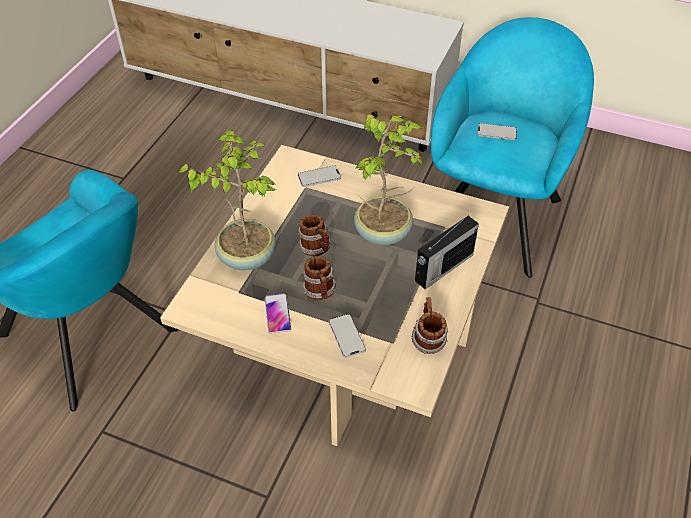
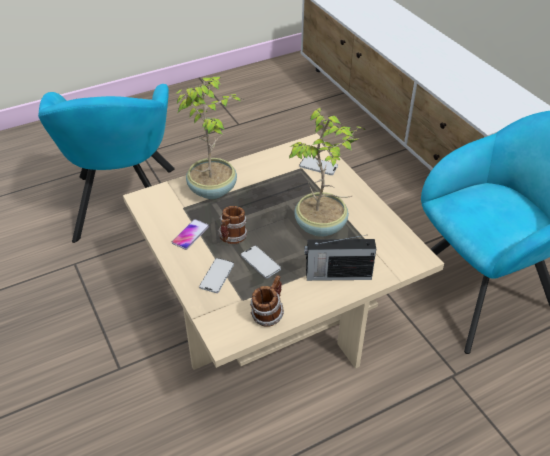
camera: 40 degrees right, 5 degrees down
(316, 249) = (262, 210): mug -> none
(497, 132) = (496, 205): phone -> phone (260, 262)

